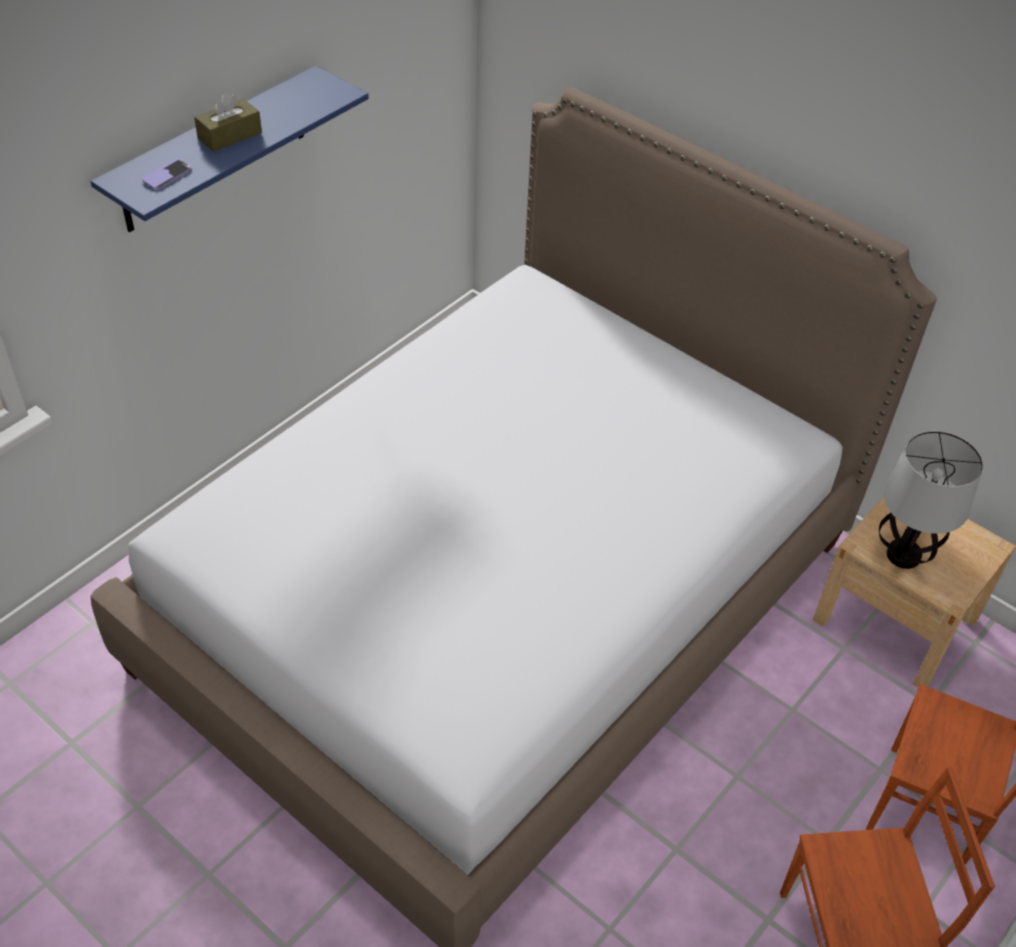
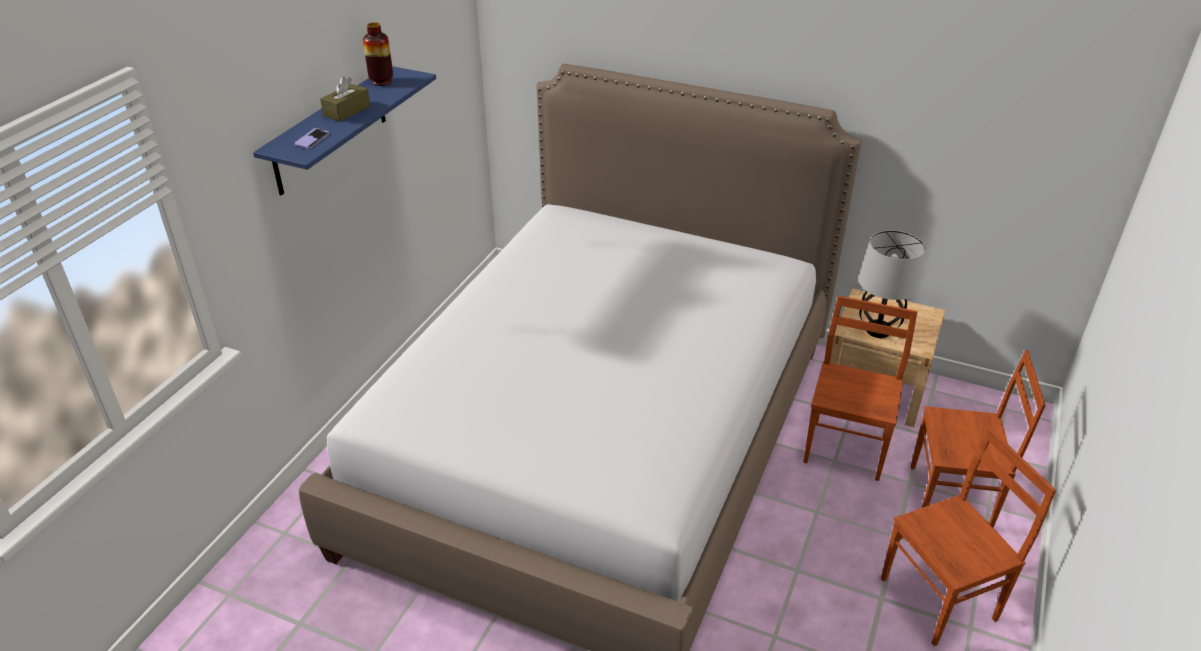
camera: 15 degrees left, 10 degrees down
(294, 93) = (381, 81): none -> vase
(817, 697) = (847, 448): none -> brown chair

